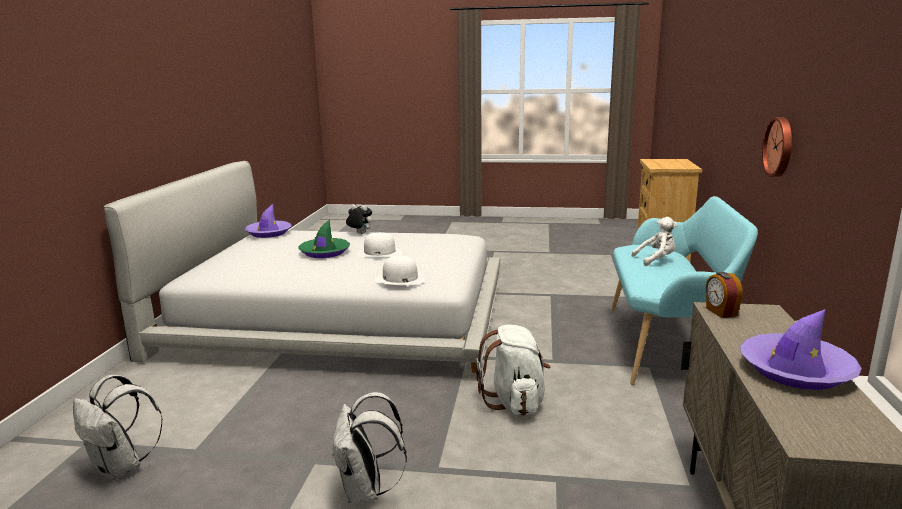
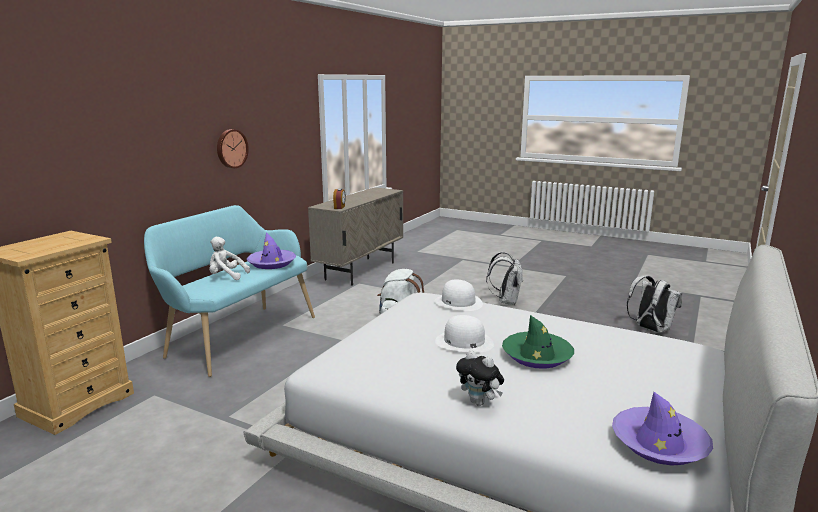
camera: 160 degrees left, 0 degrees up
(795, 370) = (360, 196): purple hat -> purple hat (272, 263)

